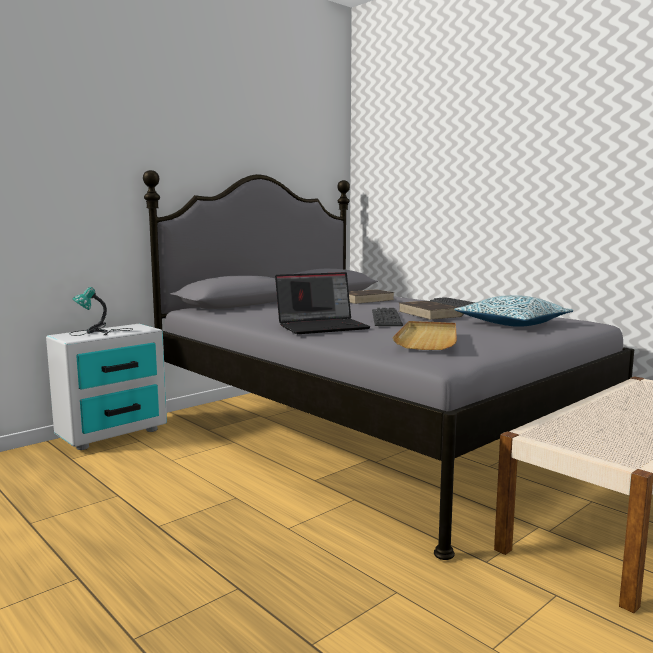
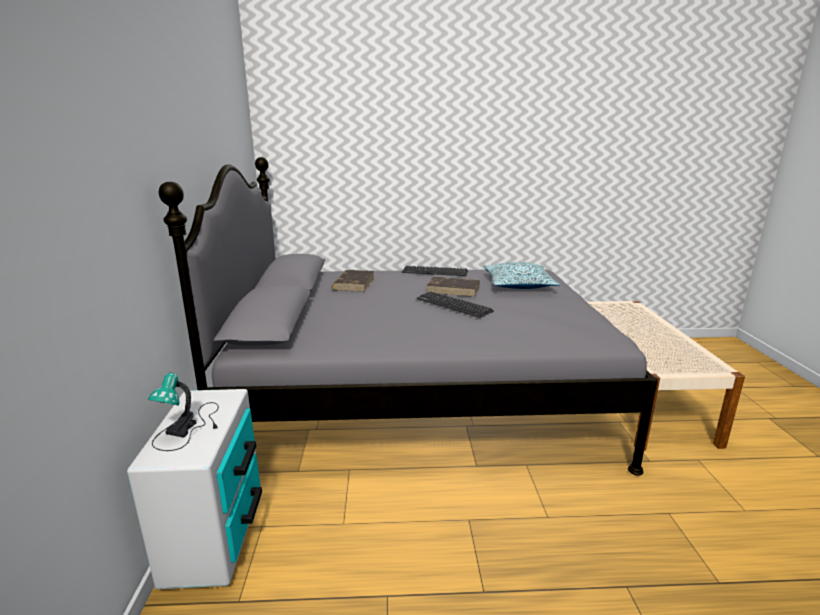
camera: 50 degrees left, 10 degrees up
(323, 326) = (448, 332): laptop -> none
(428, 339) = (552, 321): beige tray -> none

